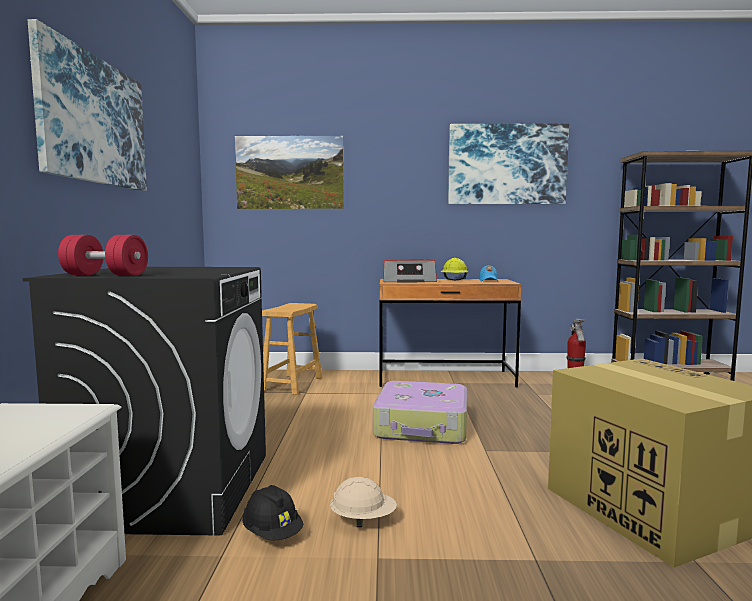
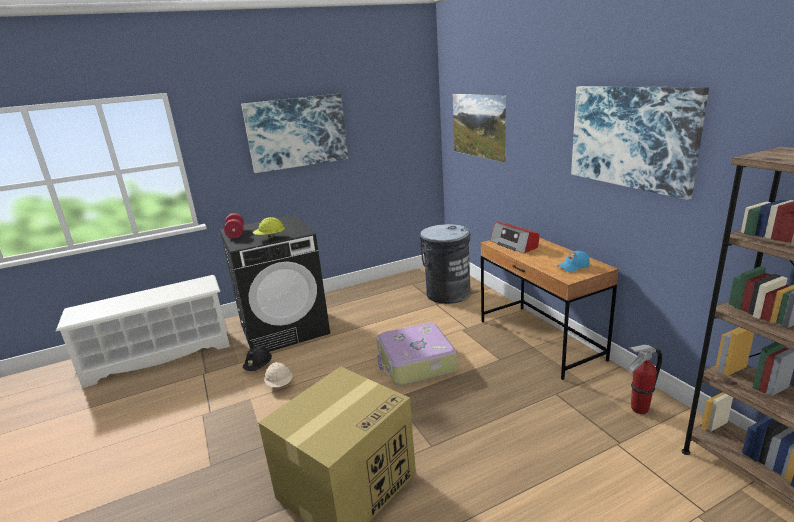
camera: 65 degrees right, 15 degrees up
(292, 384) = (447, 293): brown stool -> grey trash can
(454, 280) = (555, 255): yellow hard hat -> yellow hard hat (270, 238)

